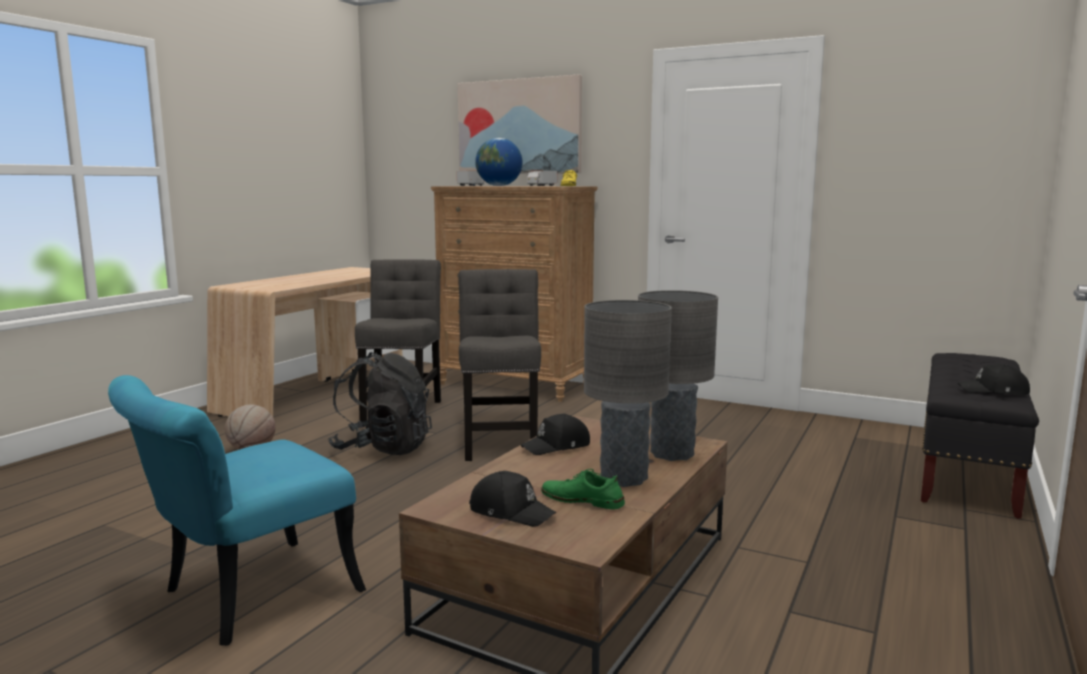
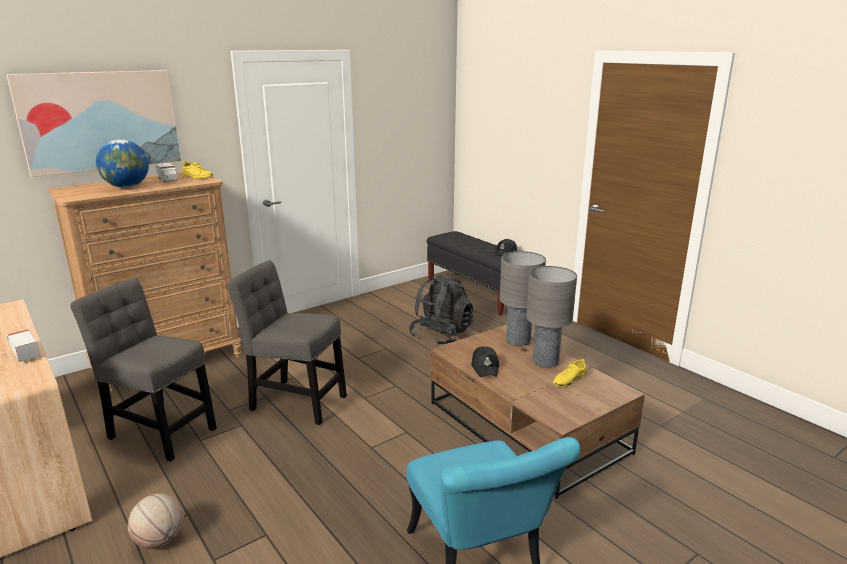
camera: 65 degrees left, 10 degrees up
(383, 448) = (247, 458): black backpack -> black backpack (441, 335)
(471, 186) = (84, 191): toy truck -> toy truck (25, 353)
(511, 511) = (576, 401): black cap -> none
(582, 500) = (569, 379): green shoe -> yellow shoe

